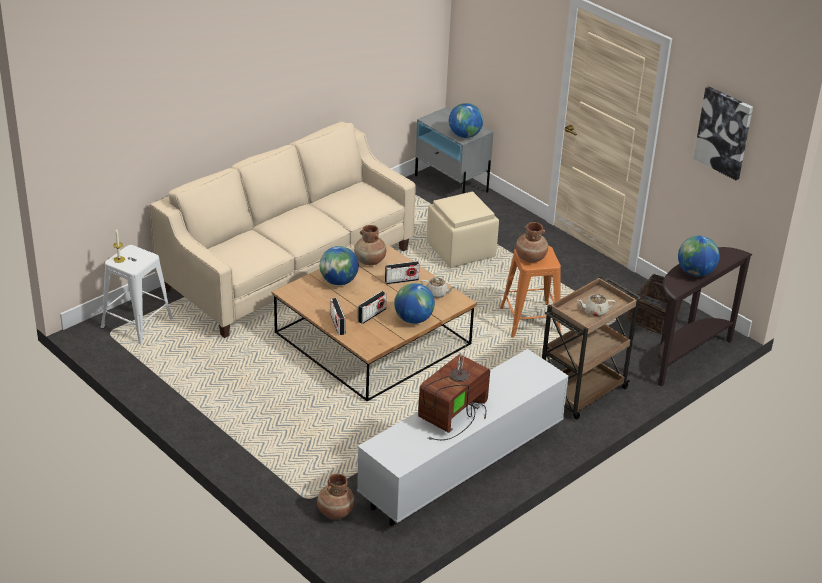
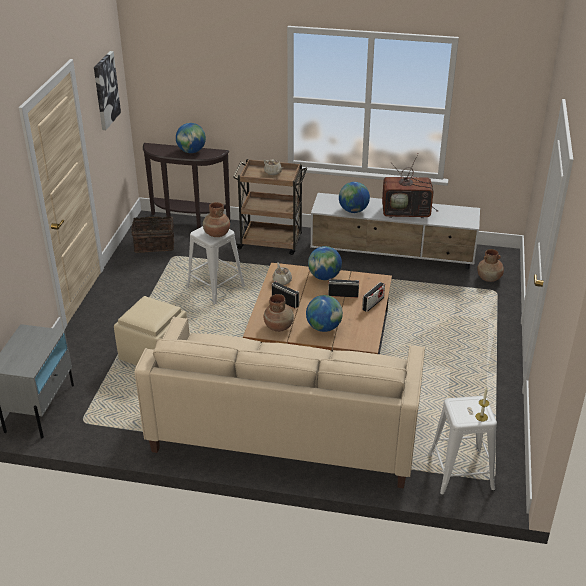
camera: 125 degrees left, 0 degrees up
(464, 135) = (44, 335): globe -> globe (353, 211)
(530, 320) = (215, 287): orange stool -> white stool

